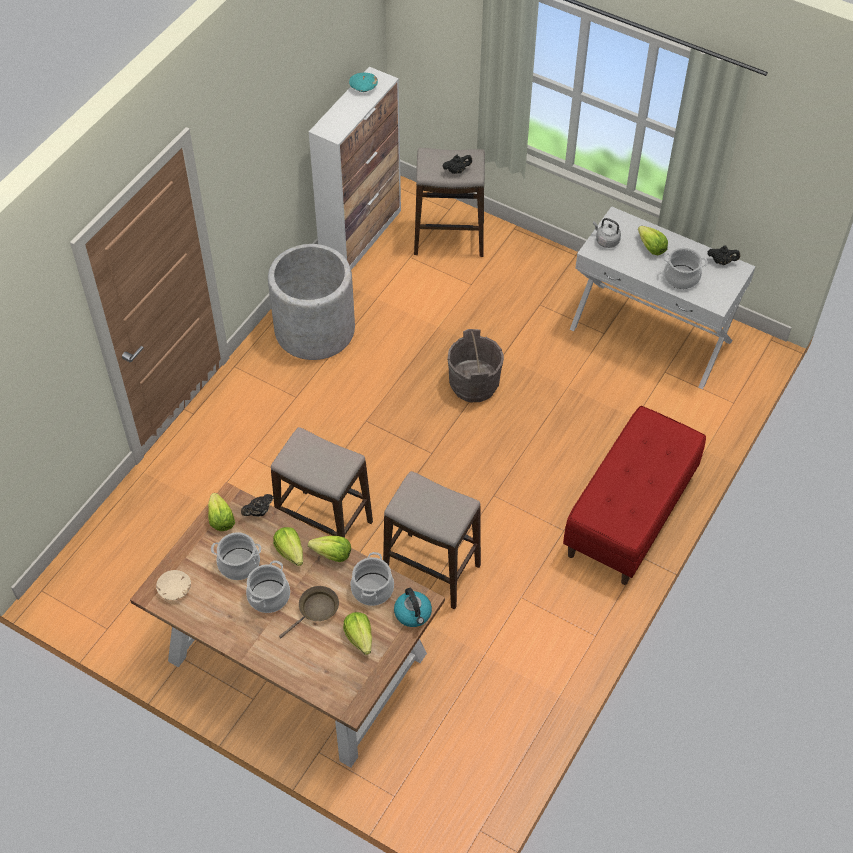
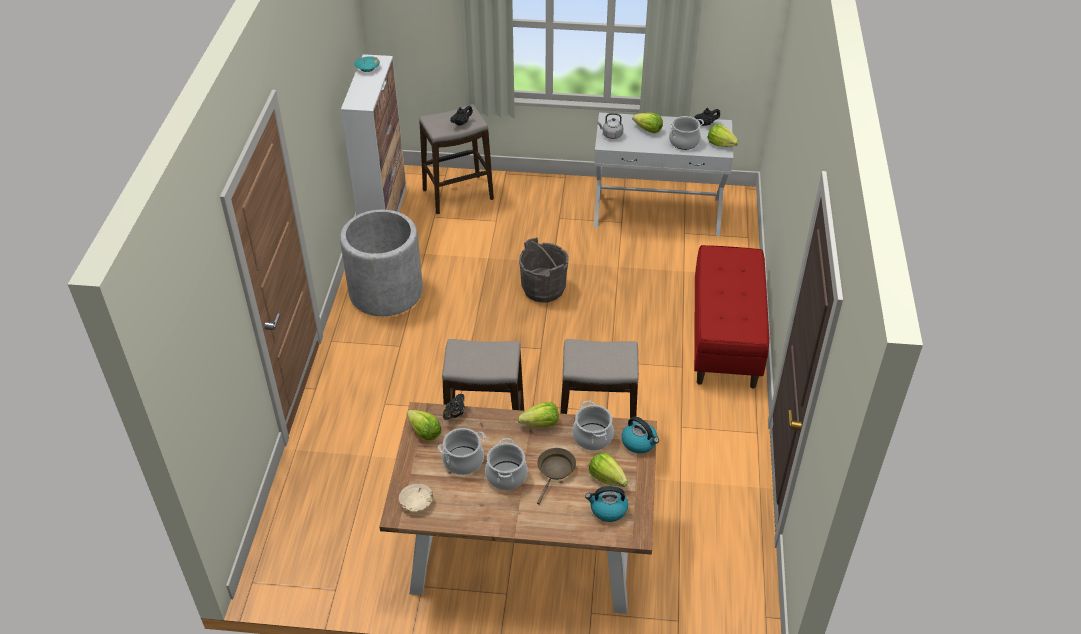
camera: 25 degrees left, 10 degrees down
(290, 552) = (503, 434): lettuce -> lettuce (721, 144)
(340, 670) = (607, 509): none -> kettle

